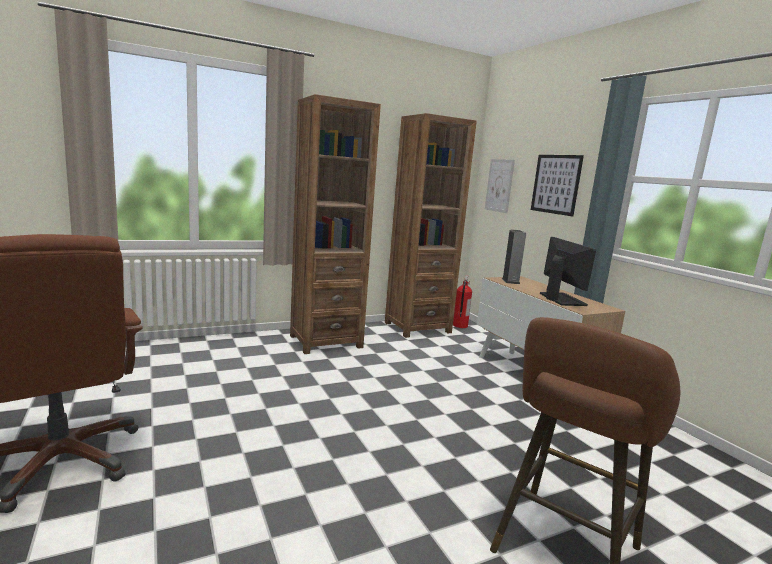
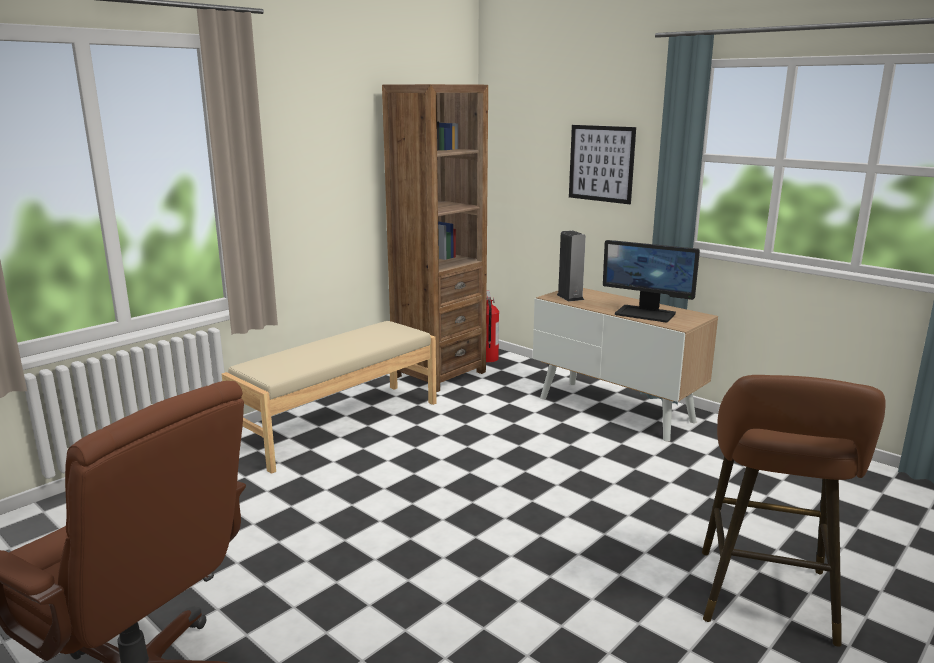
camera: 20 degrees left, 5 degrees up
(325, 341) = (339, 424): brown bookcase -> beige bench
(499, 185) = (515, 165): picture -> none
(561, 299) = (646, 313): monitor -> monitor turned 150 degrees clockwise

